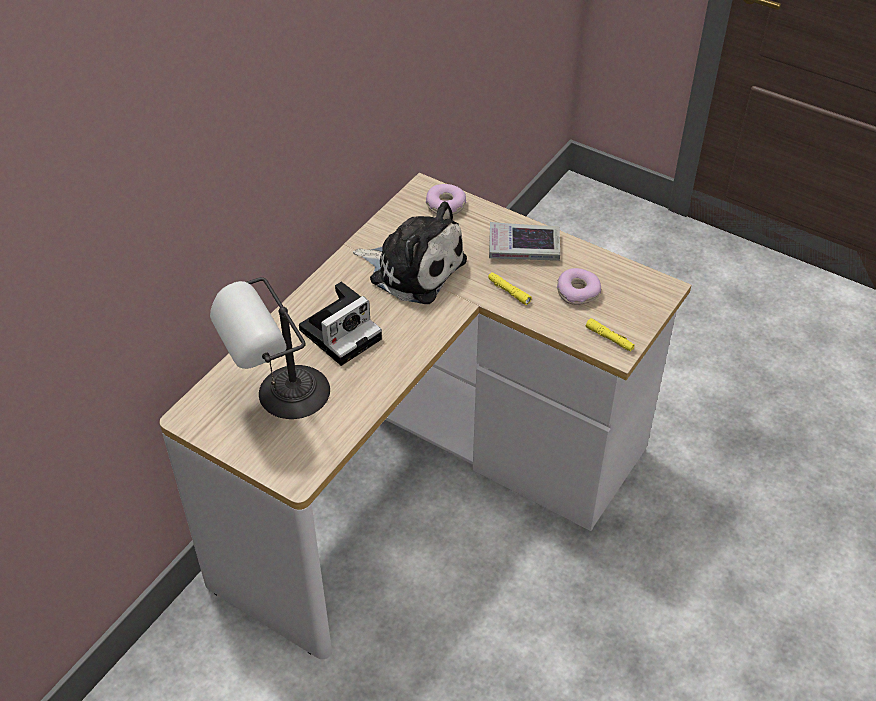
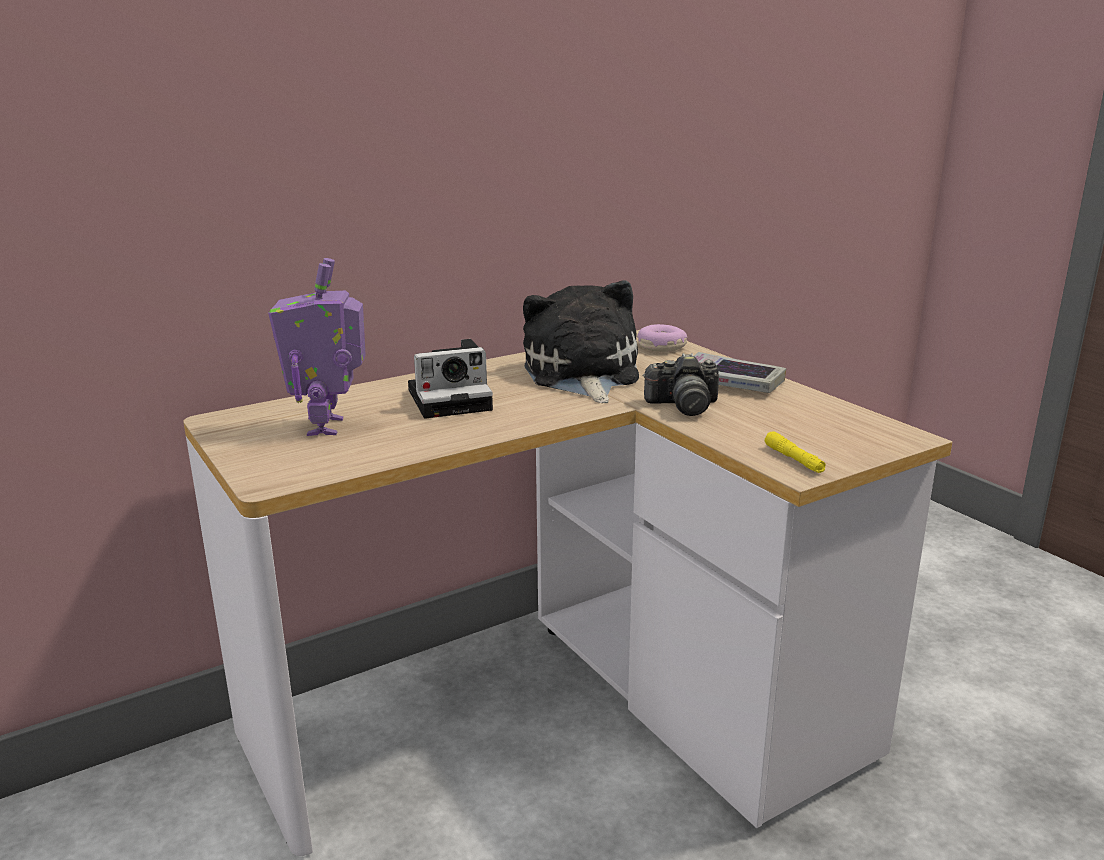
camera: 25 degrees right, 25 degrees down
(280, 398) = (329, 426): table lamp -> toy robot
(413, 268) = (582, 375): plush toy -> plush toy turned 150 degrees counterclockwise
(508, 292) = (683, 406): yellow flashlight -> camera
(578, 292) = (777, 420): donut -> none

